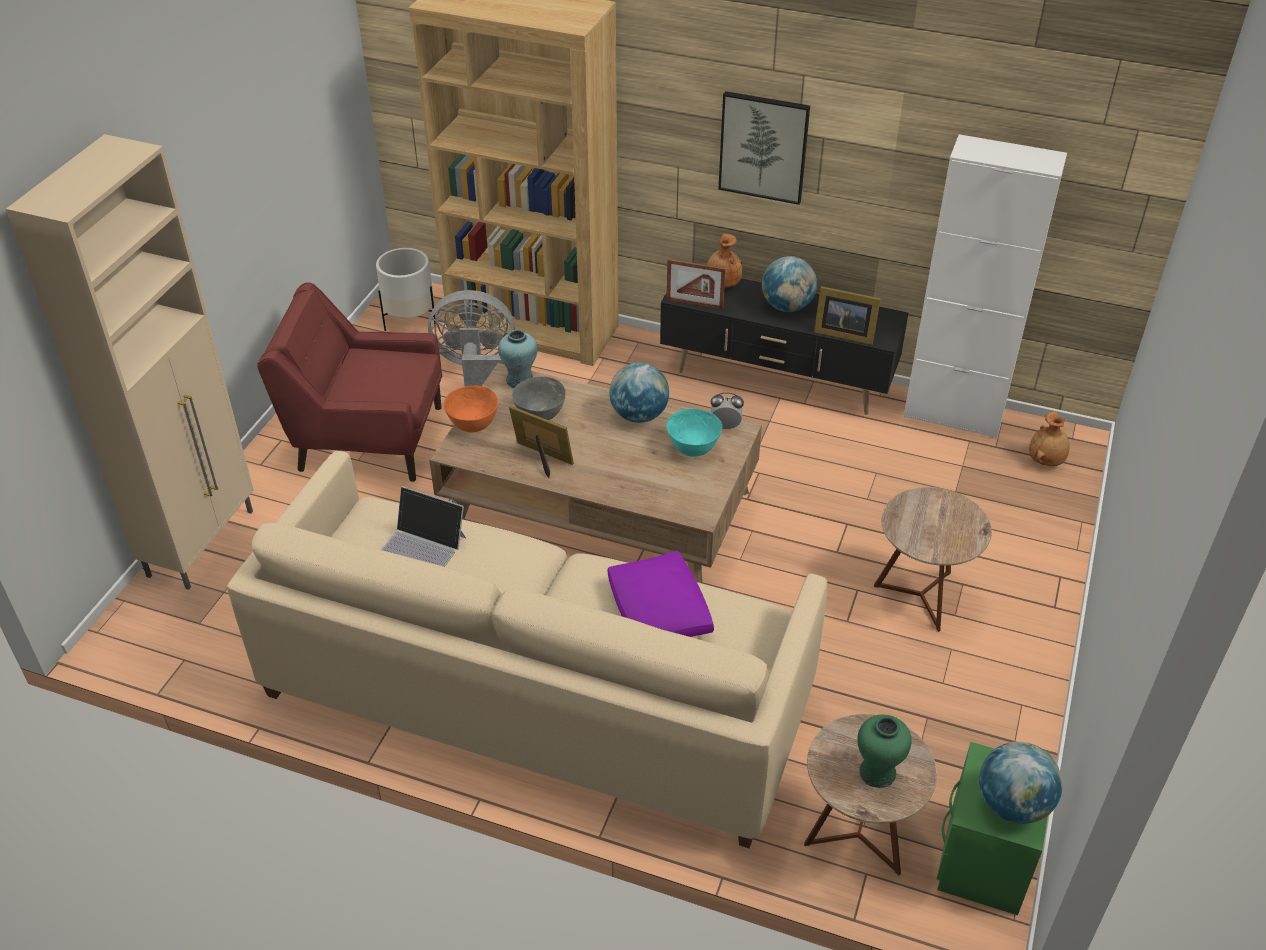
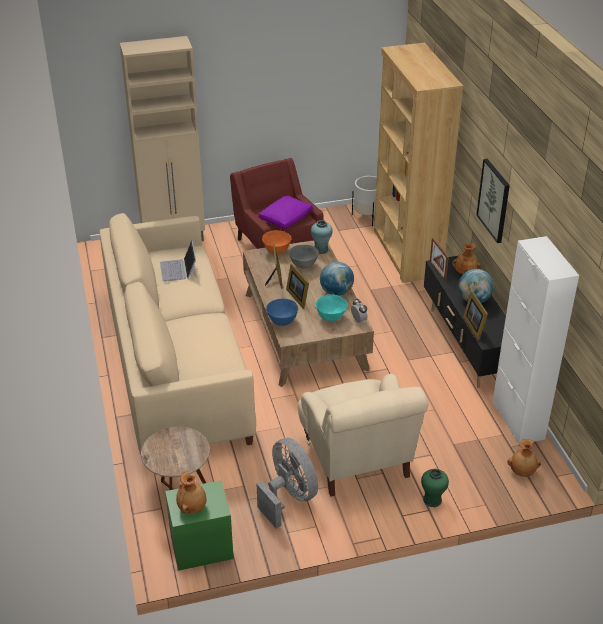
camera: 55 degrees right, 5 degrees down
(477, 370) = (357, 252): grey fan -> grey fan (289, 497)
(611, 456) = (298, 297): none -> picture frame
(655, 501) = (282, 322): none -> blue bowl
(658, 610) = (205, 347): purple pillow -> purple pillow (286, 218)
(877, 772) = (172, 453): green vase -> green vase (432, 500)
(920, 596) = (357, 460): brown side table -> beige armchair
(1013, 805) = (192, 507): globe -> brown vase

